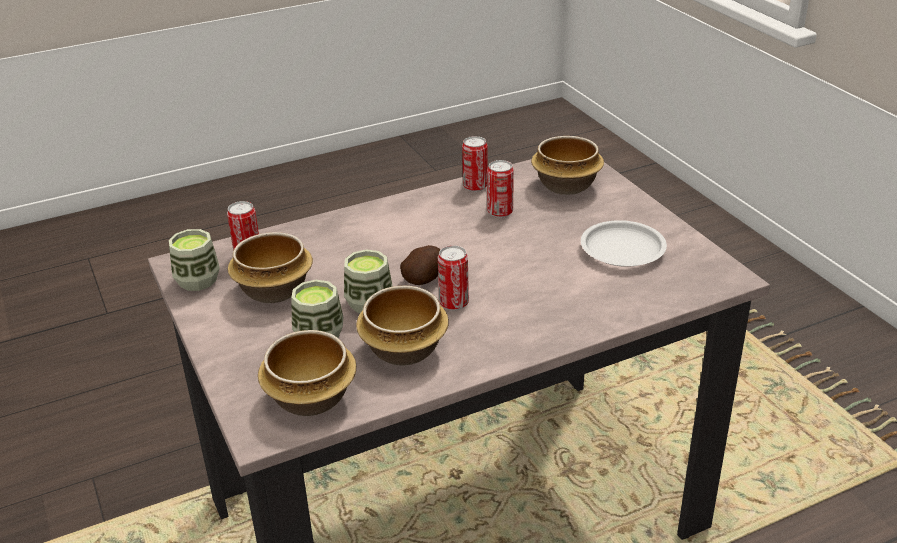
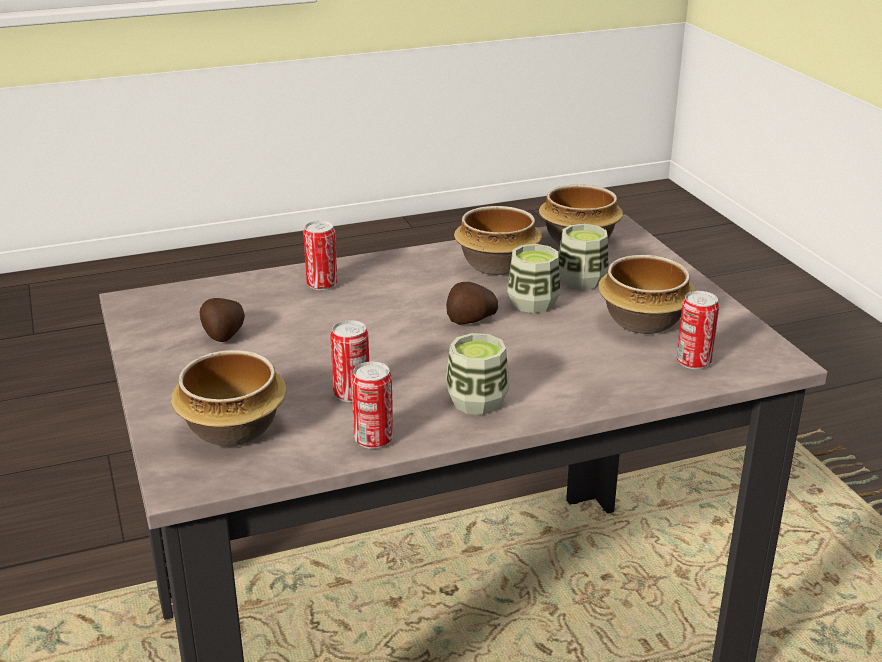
camera: 175 degrees left, 5 degrees down
(197, 280) = (741, 338): cup -> cup (477, 401)
(454, 303) = (441, 297): can -> can (322, 284)
(623, 249) = (223, 336): white plate -> potato

